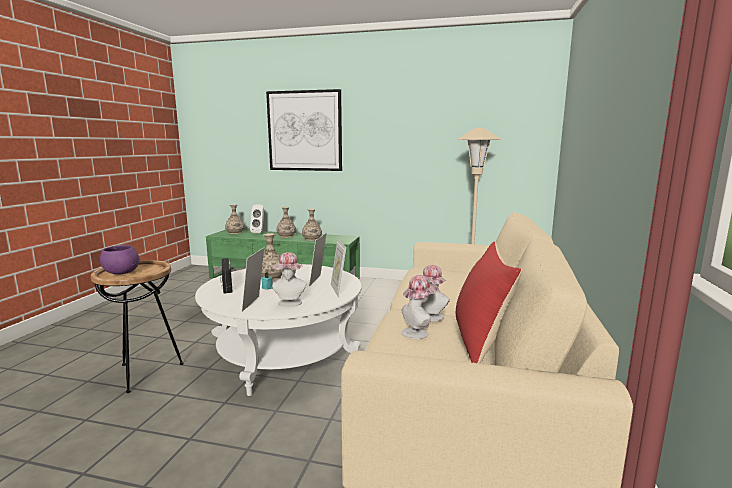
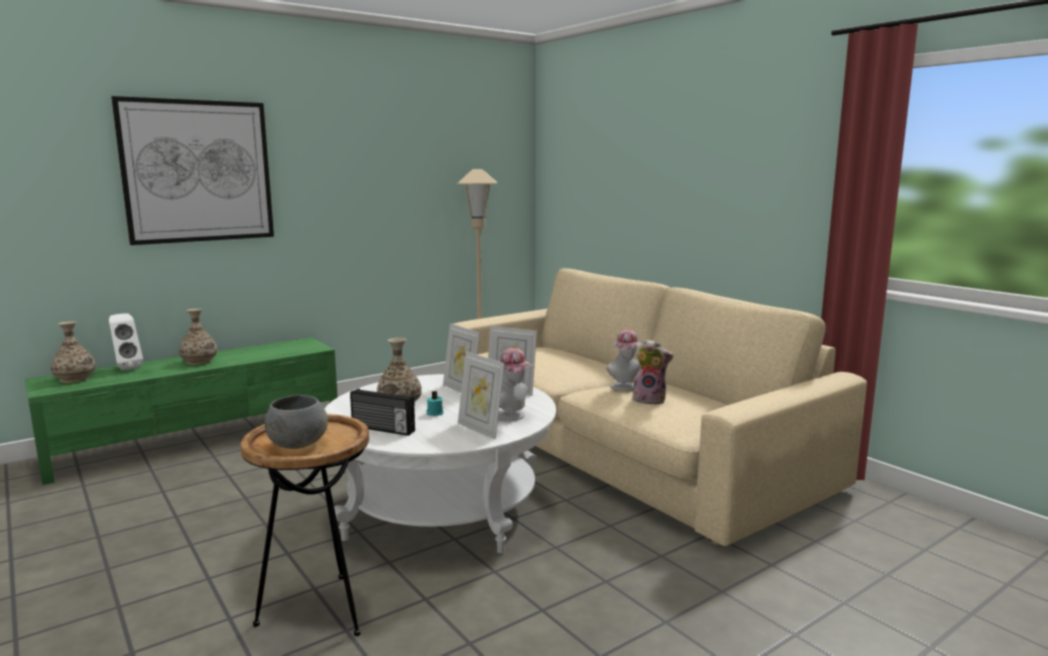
camera: 50 degrees left, 0 degrees up
(121, 273) = (297, 445): purple bowl -> grey bowl
(312, 239) = (258, 355): vase -> none
(418, 332) = (650, 400): hat -> plush toy
(481, 342) = (687, 393): red pillow -> none

